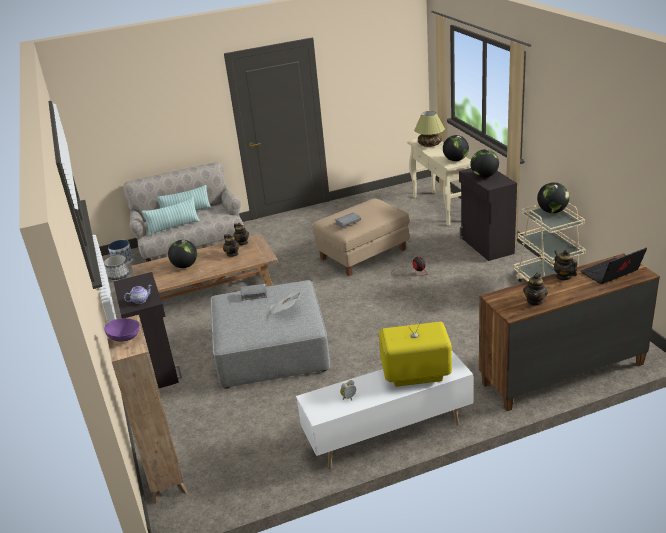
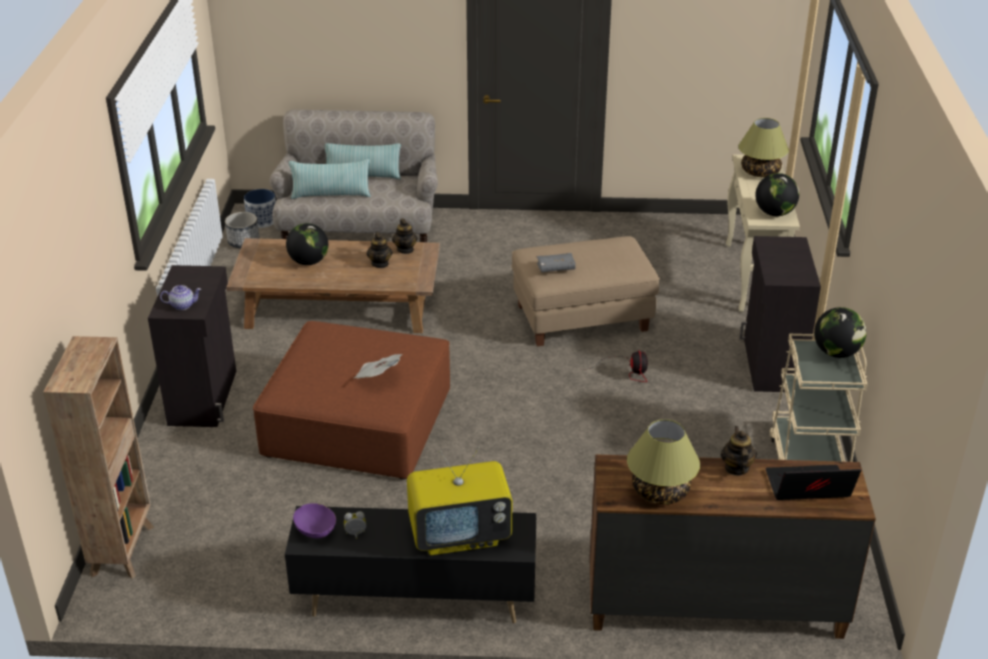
camera: 20 degrees right, 5 degrees up
(125, 337) = (79, 364): purple bowl -> purple bowl (316, 530)
(254, 295) = (357, 338): grey book -> none
(270, 350) = (356, 423): grey ottoman -> brown ottoman
(387, 435) = (415, 601): white tv stand -> black tv stand
(415, 375) = (460, 535): television -> television turned 150 degrees clockwise
(484, 176) = (782, 258): globe -> none
(535, 301) = (661, 491): teapot -> table lamp

